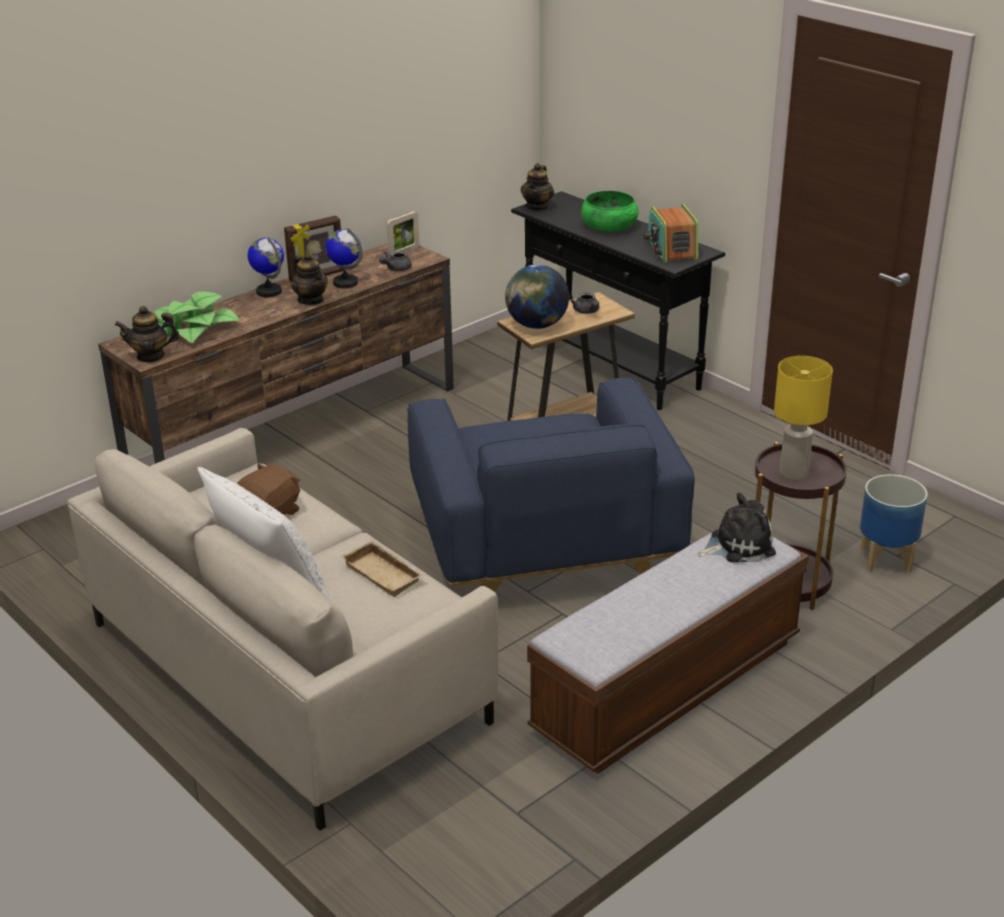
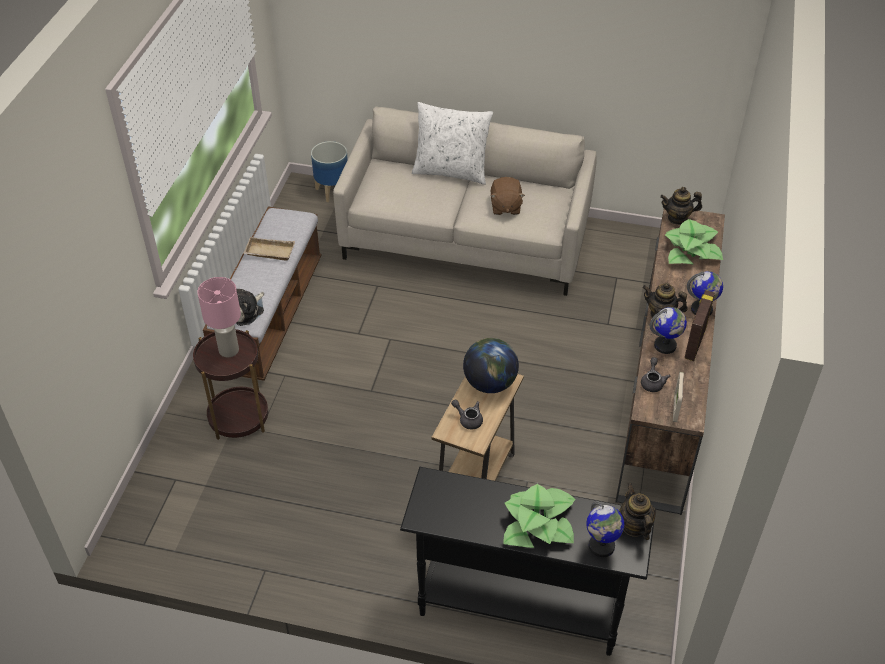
camera: 145 degrees right, 15 degrees up
(151, 356) = (677, 218): teapot -> teapot turned 135 degrees counterclockwise
(385, 573) = (409, 201): beige tray -> beige tray (269, 252)
(545, 545) = (408, 377): blue armchair -> none
(575, 206) = (601, 546): none -> globe
(609, 225) = (538, 523): green bowl -> potted plant
(671, 250) = (449, 505): radio -> none
(794, 473) = (228, 350): yellow table lamp -> pink table lamp
(884, 559) = (183, 471): planter -> planter (333, 191)

